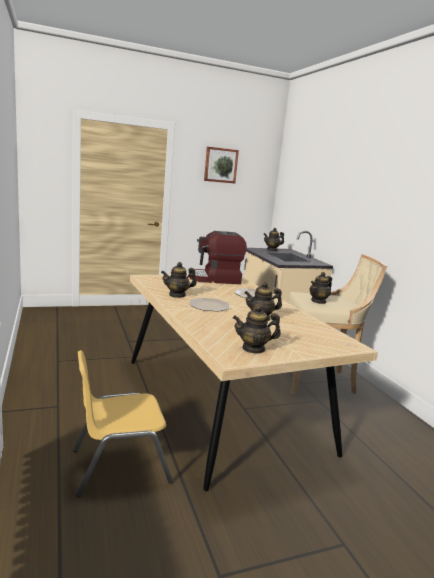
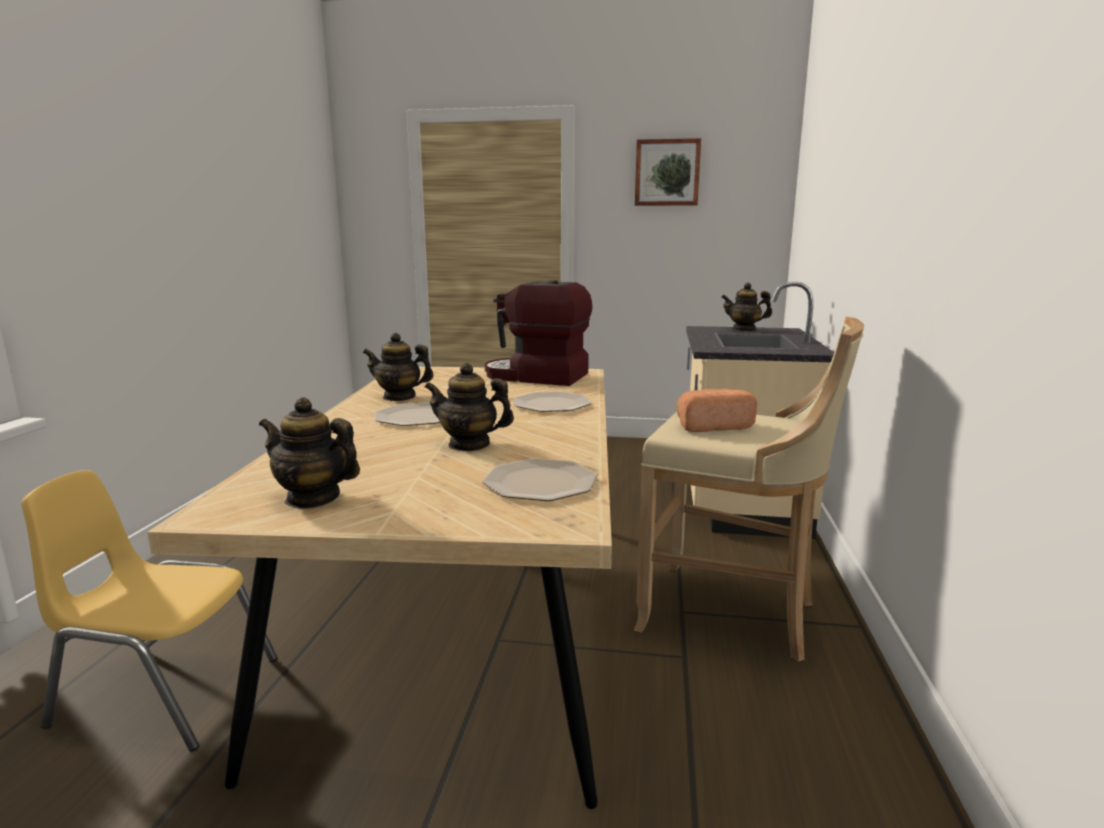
camera: 30 degrees right, 0 degrees up
(317, 332) = (540, 482): none -> plate
(318, 301) = (711, 426): teapot -> bread

